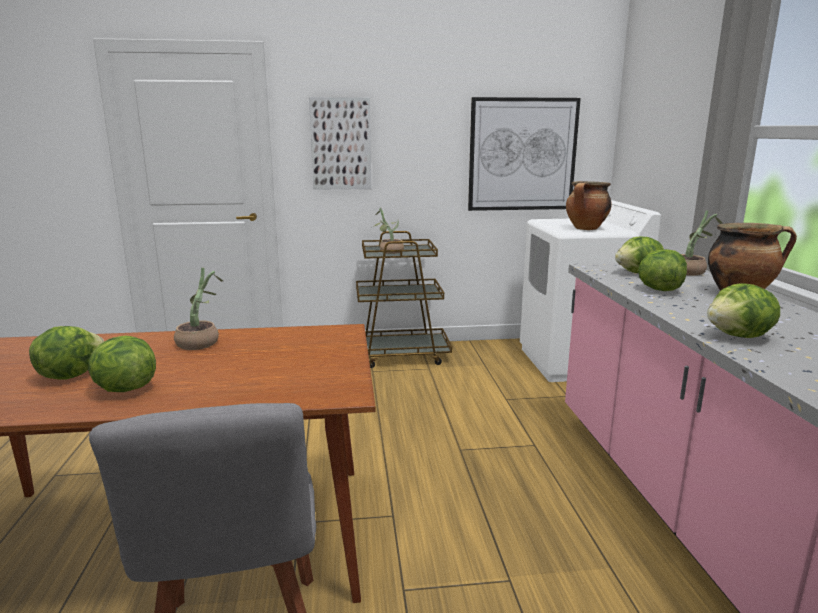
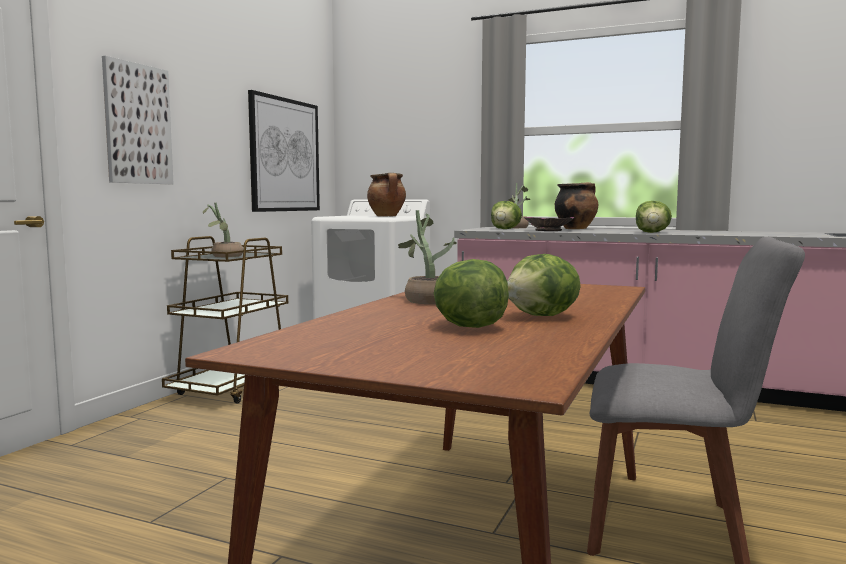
camera: 60 degrees left, 10 degrees down
(659, 289) = (548, 230): lettuce -> pink bowl

